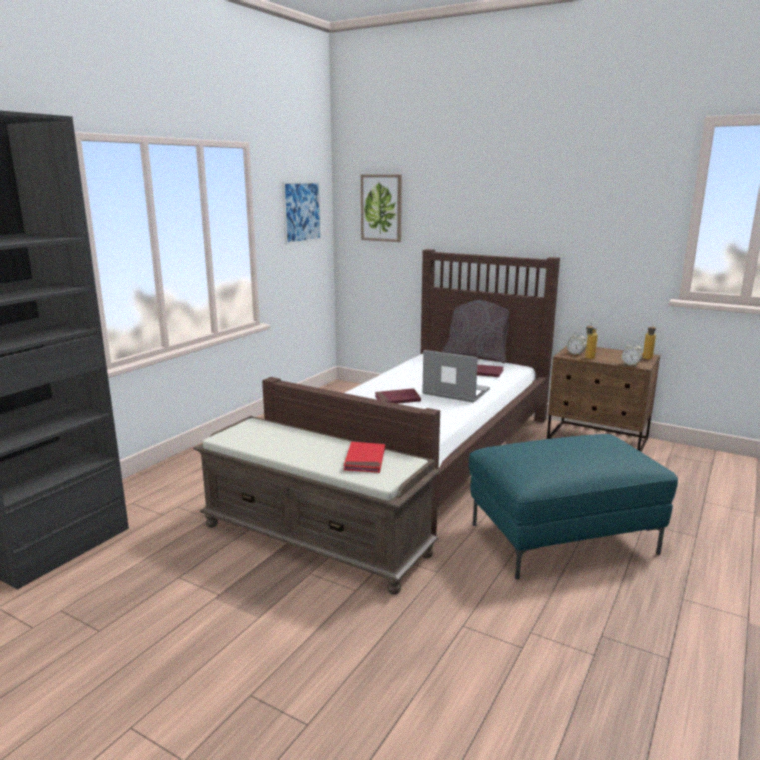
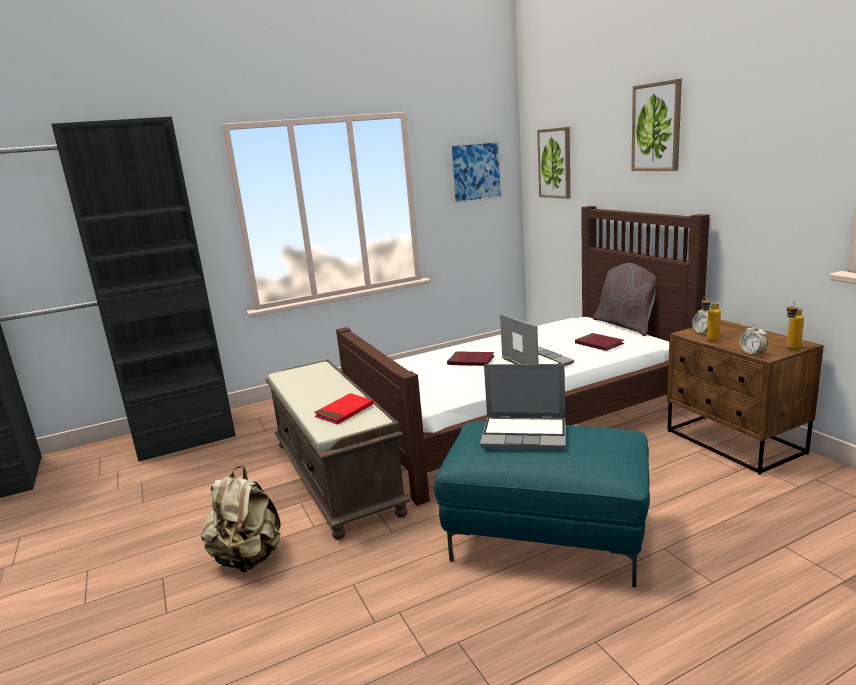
camera: 35 degrees right, 0 degrees up
(327, 641) = (248, 558): none -> beige backpack
(505, 182) = (657, 127): none -> picture
(555, 448) = (525, 434): none -> laptop

